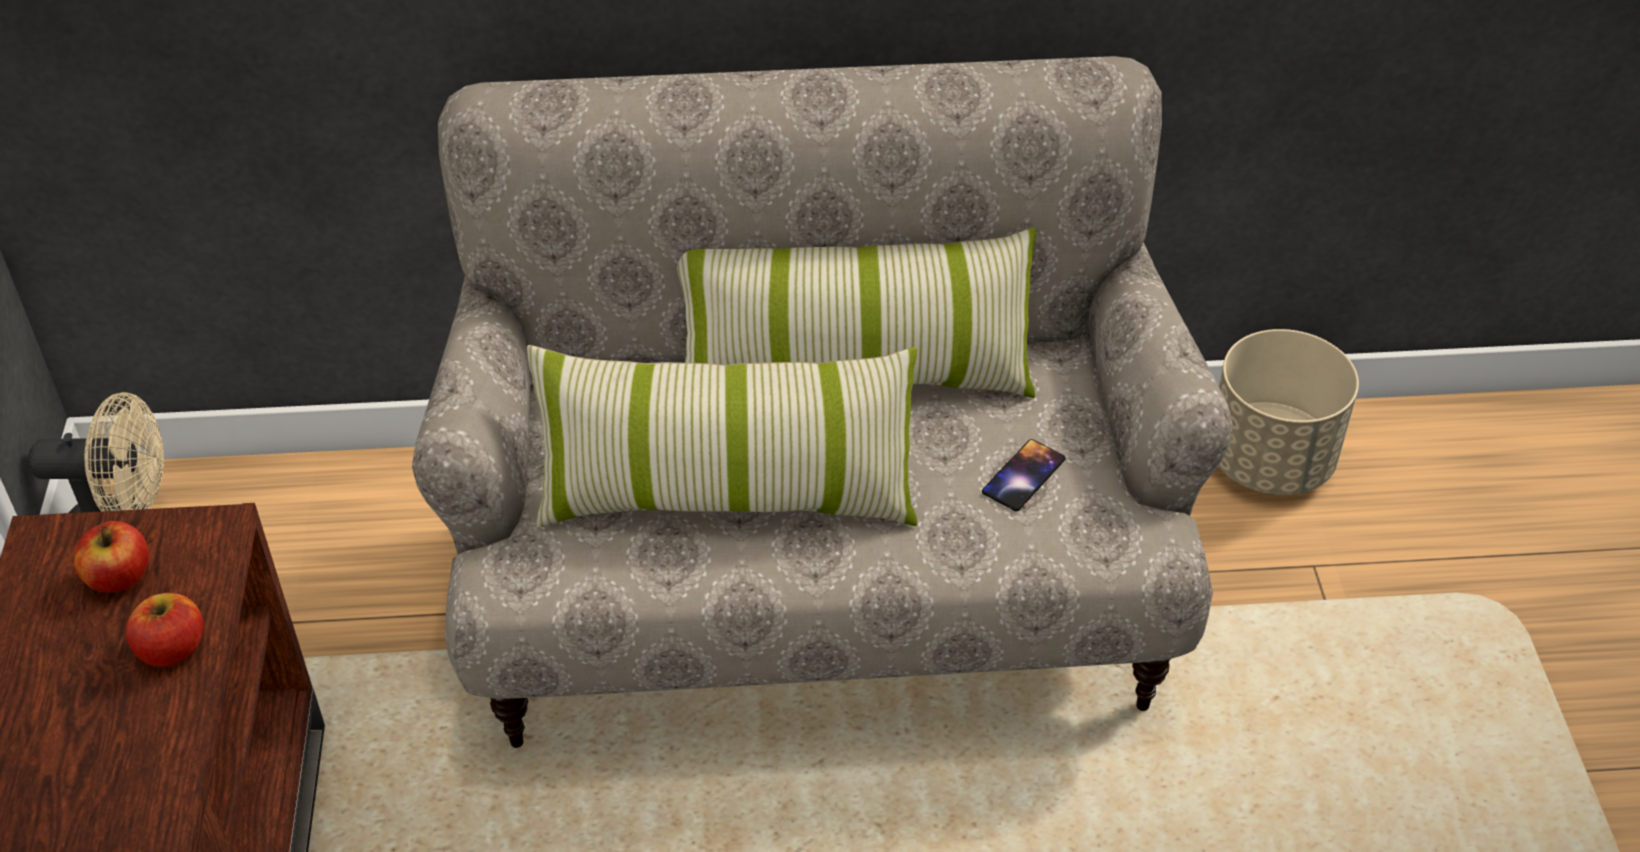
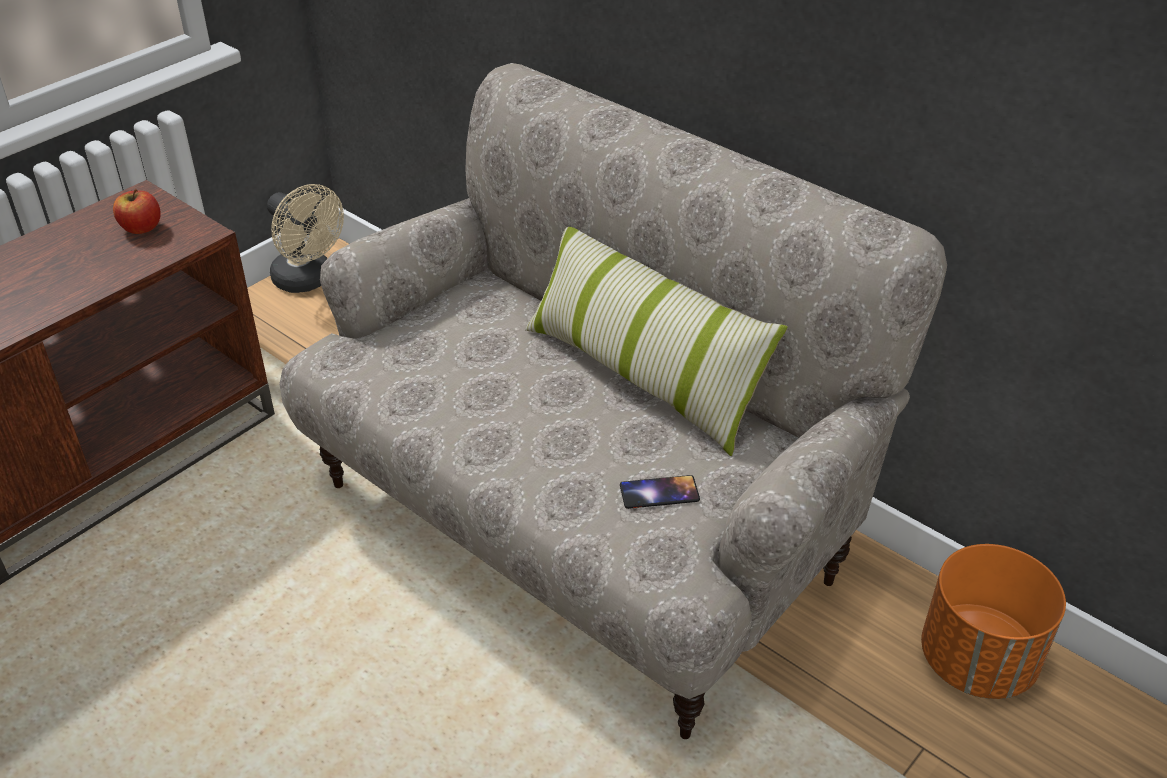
camera: 45 degrees right, 5 degrees down
(172, 649) = (112, 269): apple -> none
(727, 495) = (482, 389): pillow -> none
(1270, 461) = (977, 661): beige planter -> orange planter

